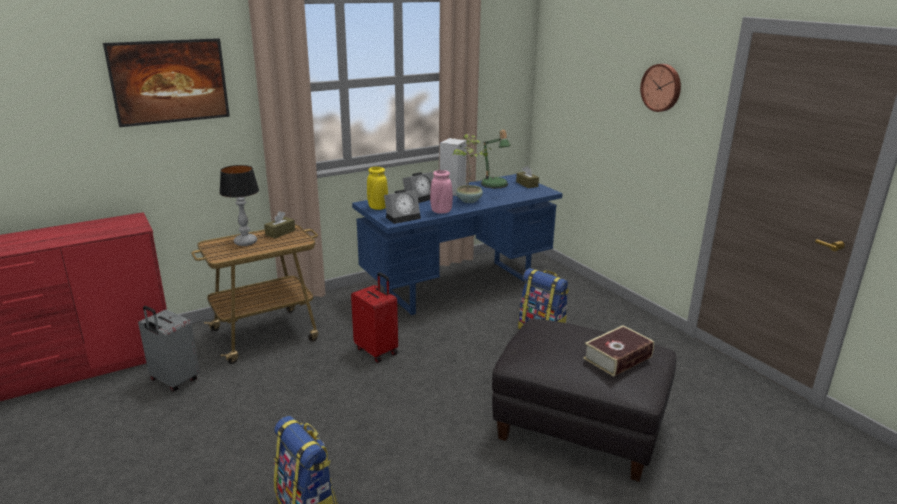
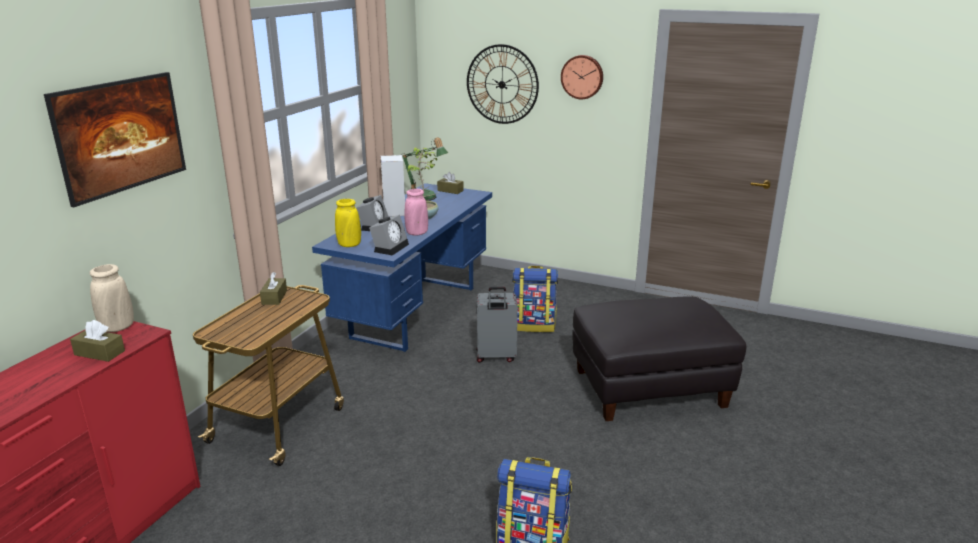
camera: 35 degrees left, 0 degrees up
(98, 232) = (99, 353): none -> brown tissue box
(132, 220) = (117, 328): none -> beige vase
(173, 381) = (235, 509): grey suitcase -> grey suitcase (496, 357)
(245, 242) = (249, 318): table lamp -> none
(377, 351) = (416, 394): red suitcase -> none
(594, 88) = (502, 84): none -> wall clock
(617, 358) = (685, 312): book -> none

